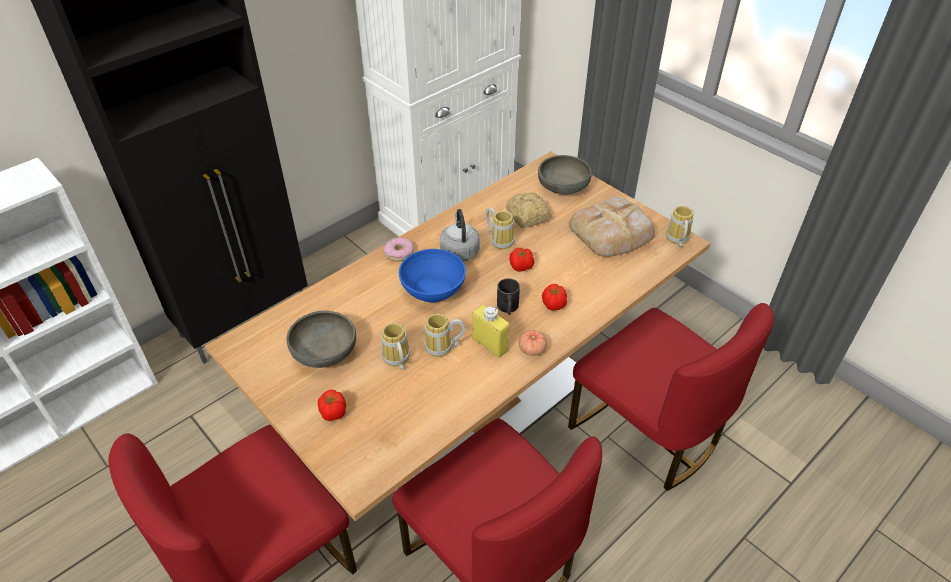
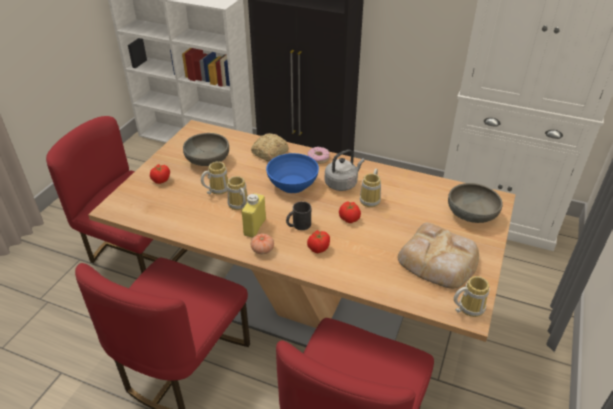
camera: 65 degrees right, 5 degrees down
(527, 217) = (412, 205): bread -> bread (269, 153)

